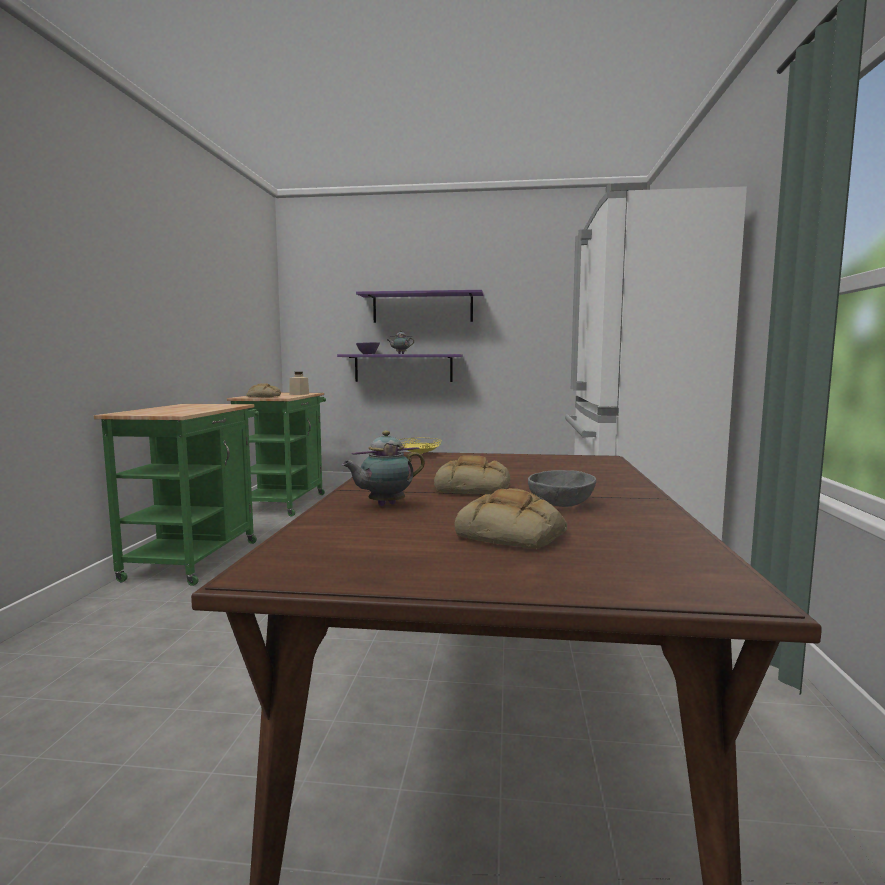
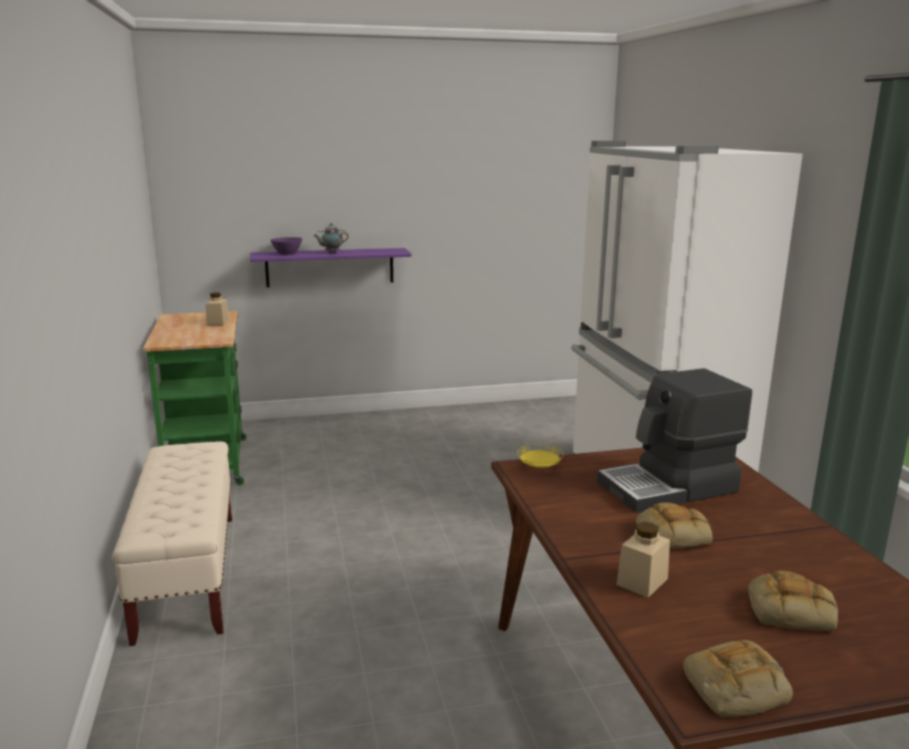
camera: 20 degrees left, 10 degrees up
(197, 557) = (187, 574): green cart -> beige bench
(263, 396) = (186, 338): bread -> bread (735, 688)
(384, 505) = (642, 581): teapot -> beige jar
(422, 308) = (353, 190): purple shelf -> none
(523, 470) = (669, 487): none -> coffee machine
(561, 504) = (770, 552): grey bowl -> none

